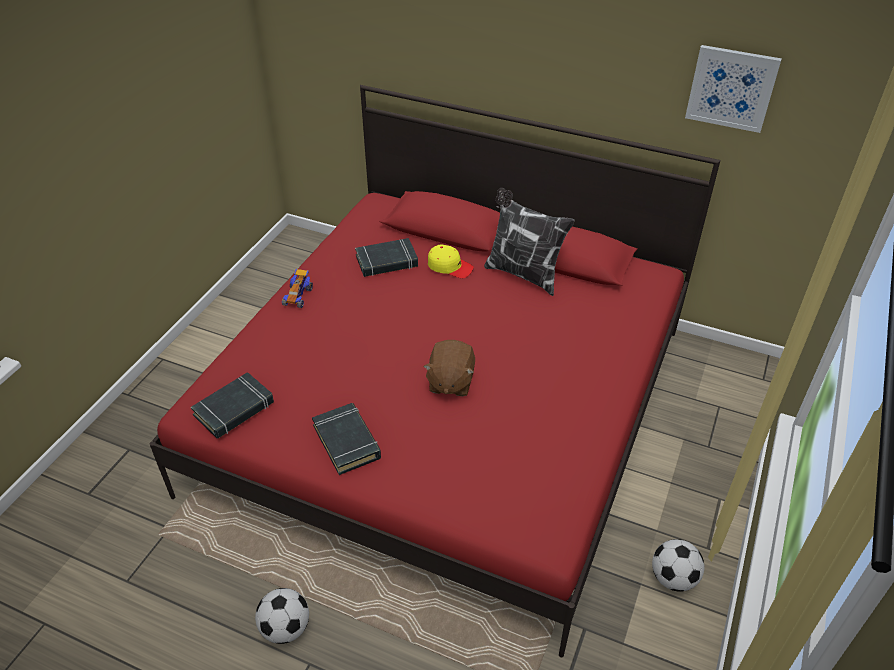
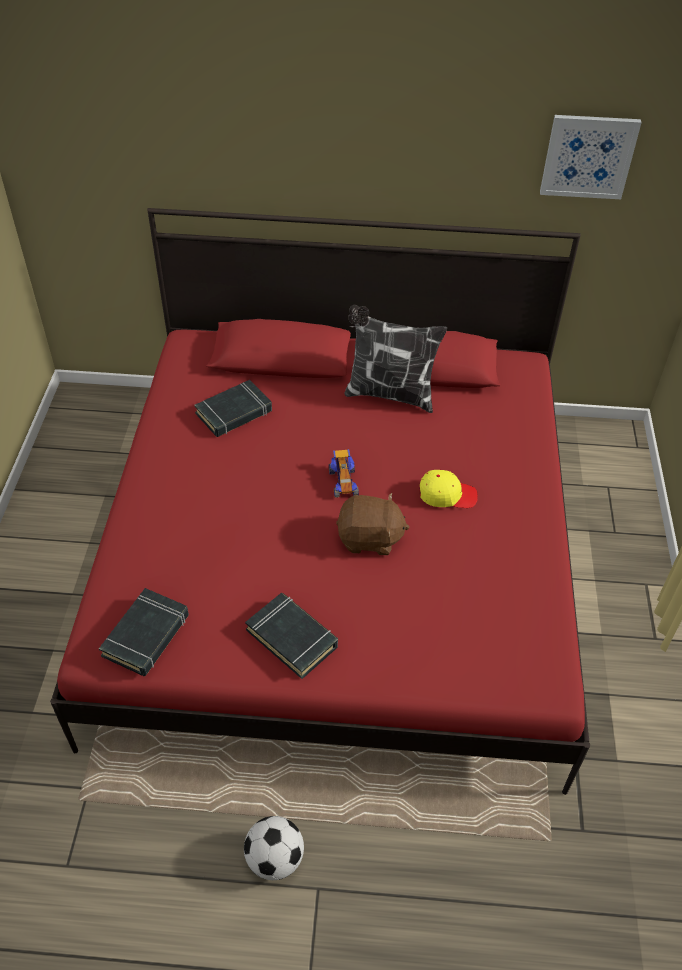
camera: 20 degrees left, 5 degrees up
(298, 296) = (151, 478): toy car -> toy car (343, 482)
(450, 266) = (307, 403): yellow cap -> yellow cap (447, 494)
(450, 382) = (370, 539): brown plush toy -> brown plush toy turned 75 degrees counterclockwise
(673, 578) = (636, 679): football -> none

